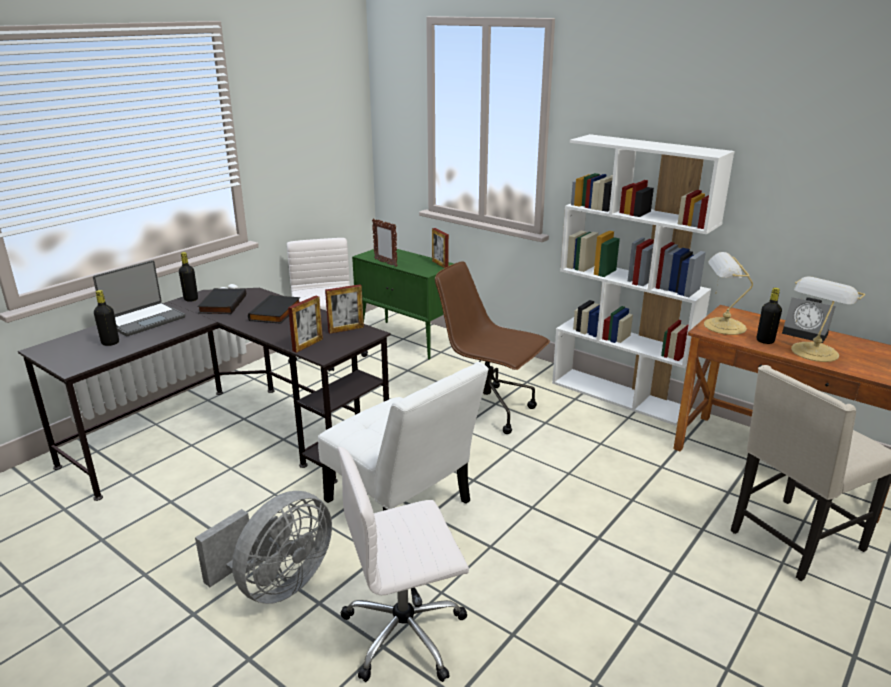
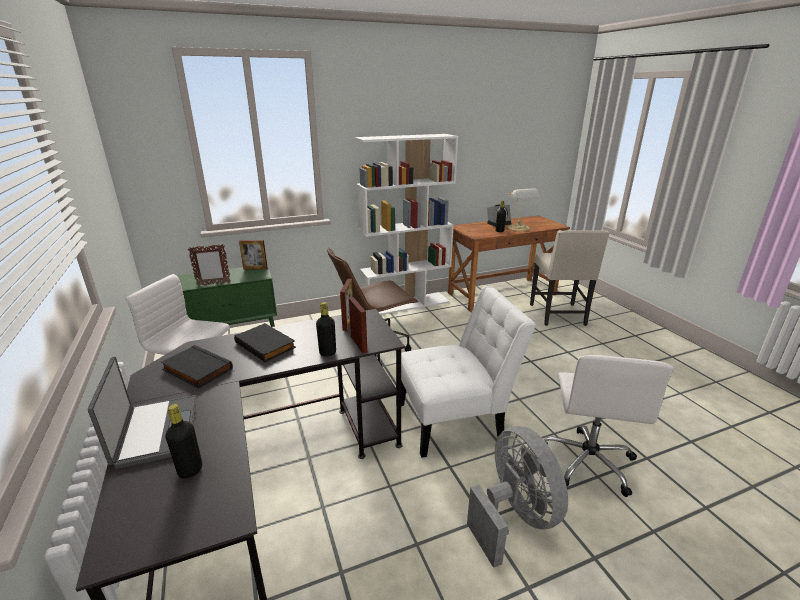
camera: 60 degrees left, 0 degrees up
(191, 299) = (147, 387): black bottle -> black bottle (327, 353)
(722, 326) = (475, 232): table lamp -> none

